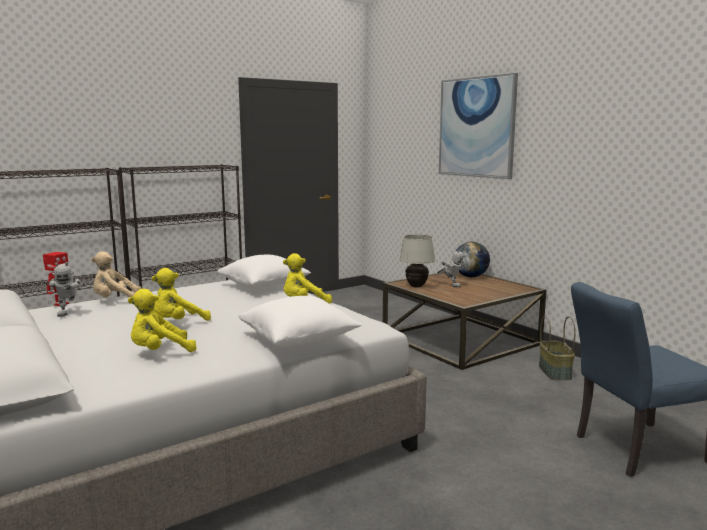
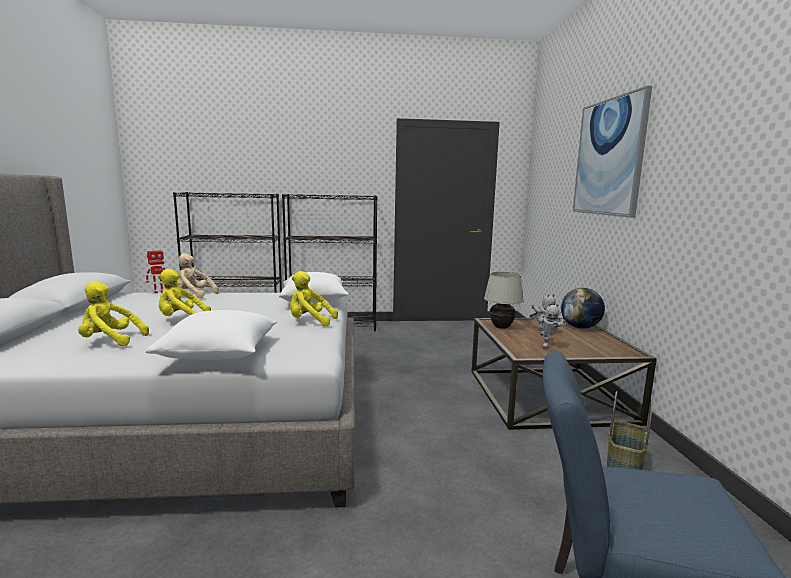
camera: 30 degrees right, 0 degrees up
(68, 313) = (145, 299): toy robot -> toy robot (548, 345)

